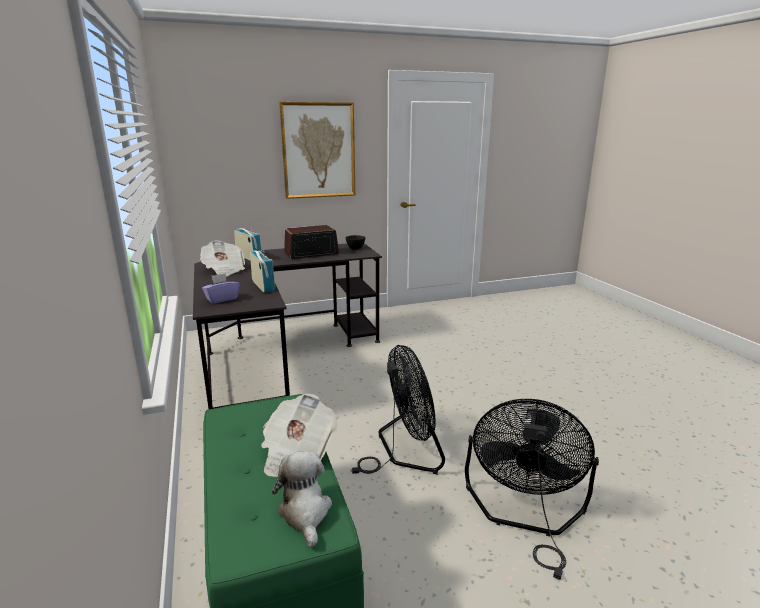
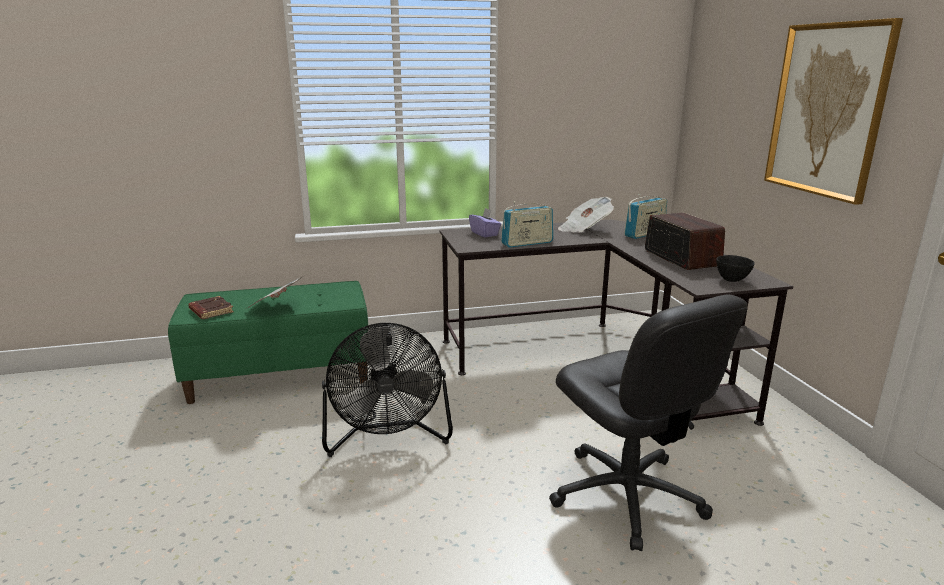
camera: 95 degrees right, 0 degrees up
(305, 512) = (210, 311): plush toy -> brown book
(439, 359) = (626, 495): none -> black office chair
(528, 517) = (227, 509): black fan -> none

